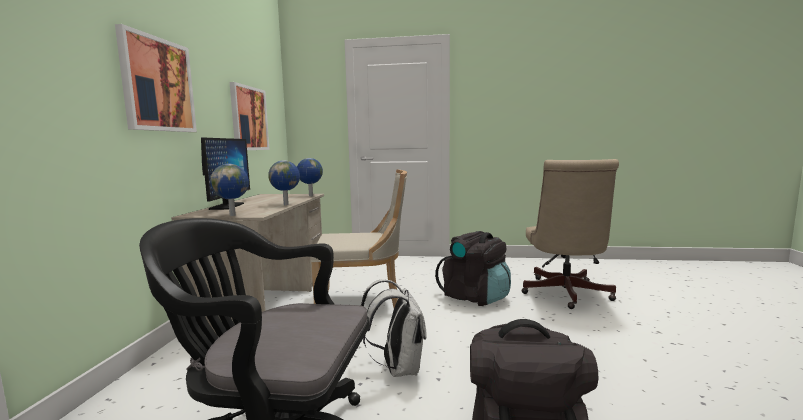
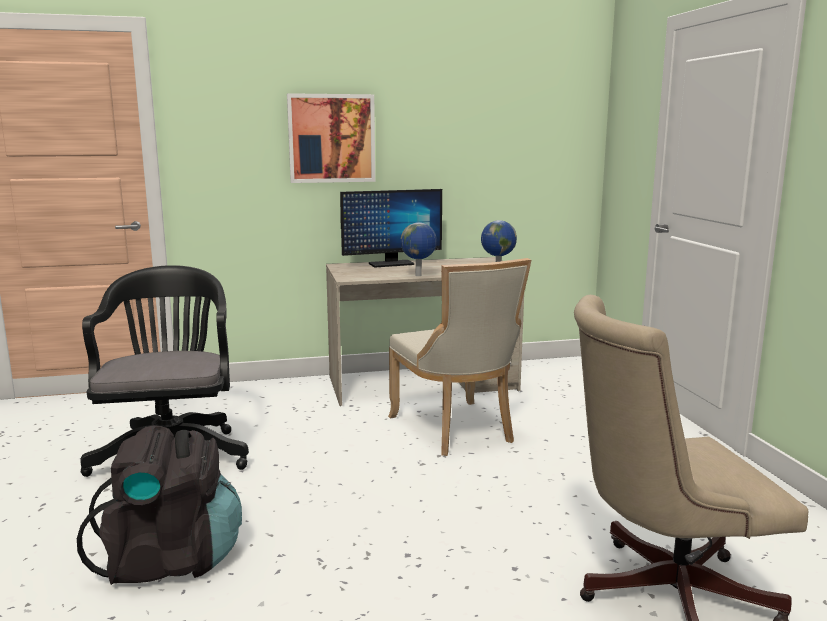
camera: 70 degrees right, 5 degrees up
(233, 215) = (342, 274): globe -> none
(249, 118) = (493, 158): picture -> none
(398, 368) = (310, 477): white backpack -> none
(475, 297) = (554, 501): black backpack -> none

